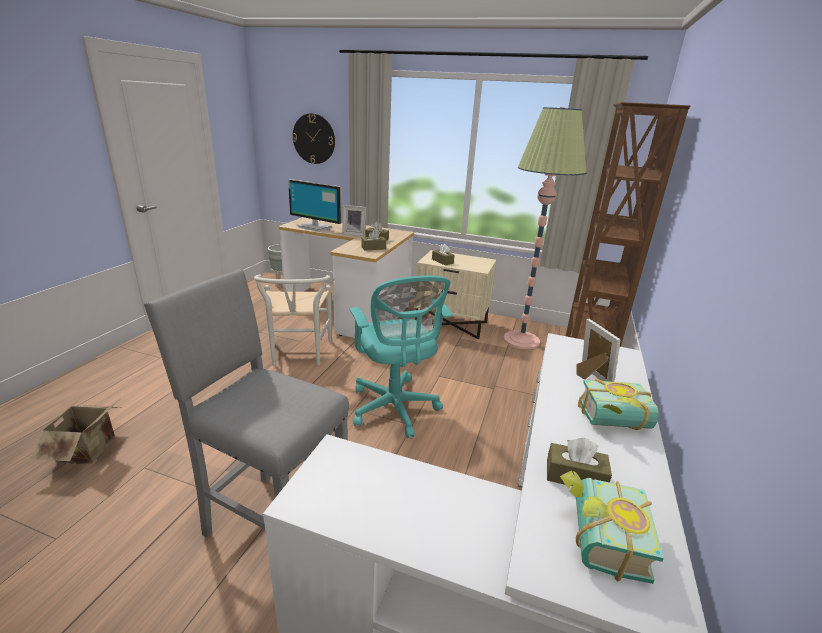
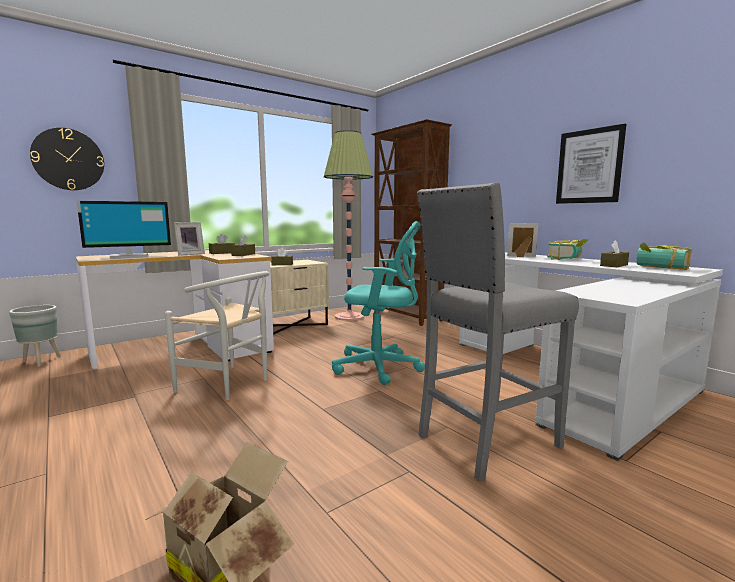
camera: 55 degrees left, 15 degrees down
(735, 273) = (589, 166): none -> picture

